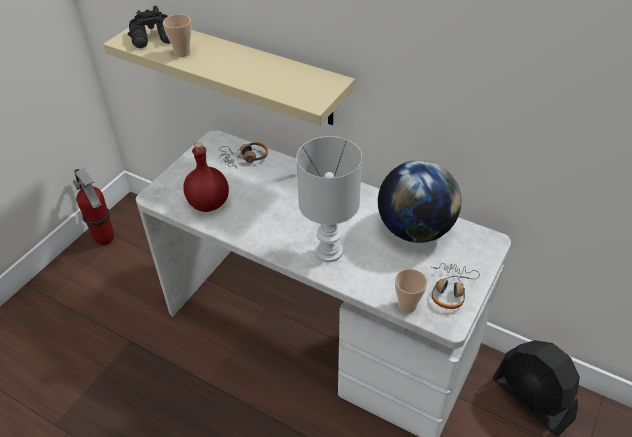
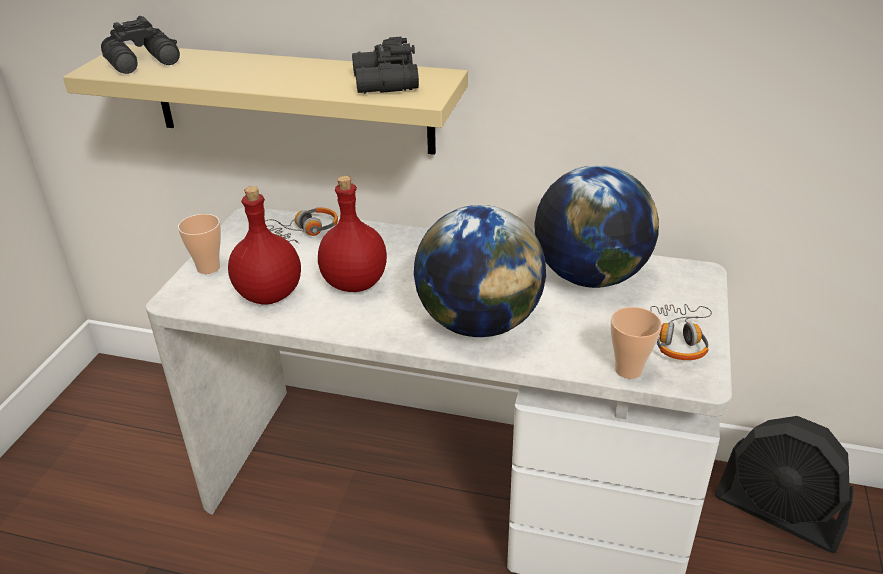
camera: 15 degrees left, 10 degrees down
(105, 239) = (72, 425): fire extinguisher -> none
(182, 53) = (196, 72): cup -> cup (208, 268)
(262, 205) = (353, 283): none -> red bottle
(294, 83) = (383, 83): none -> black binoculars
(328, 251) = (479, 323): white table lamp -> globe

